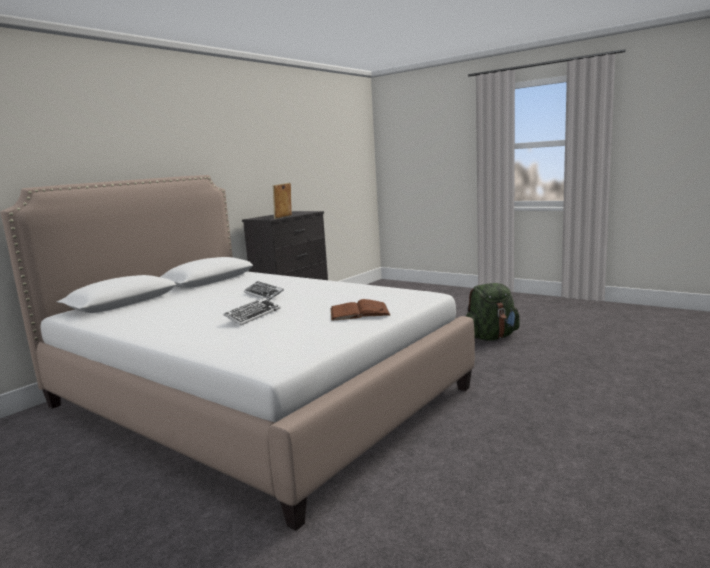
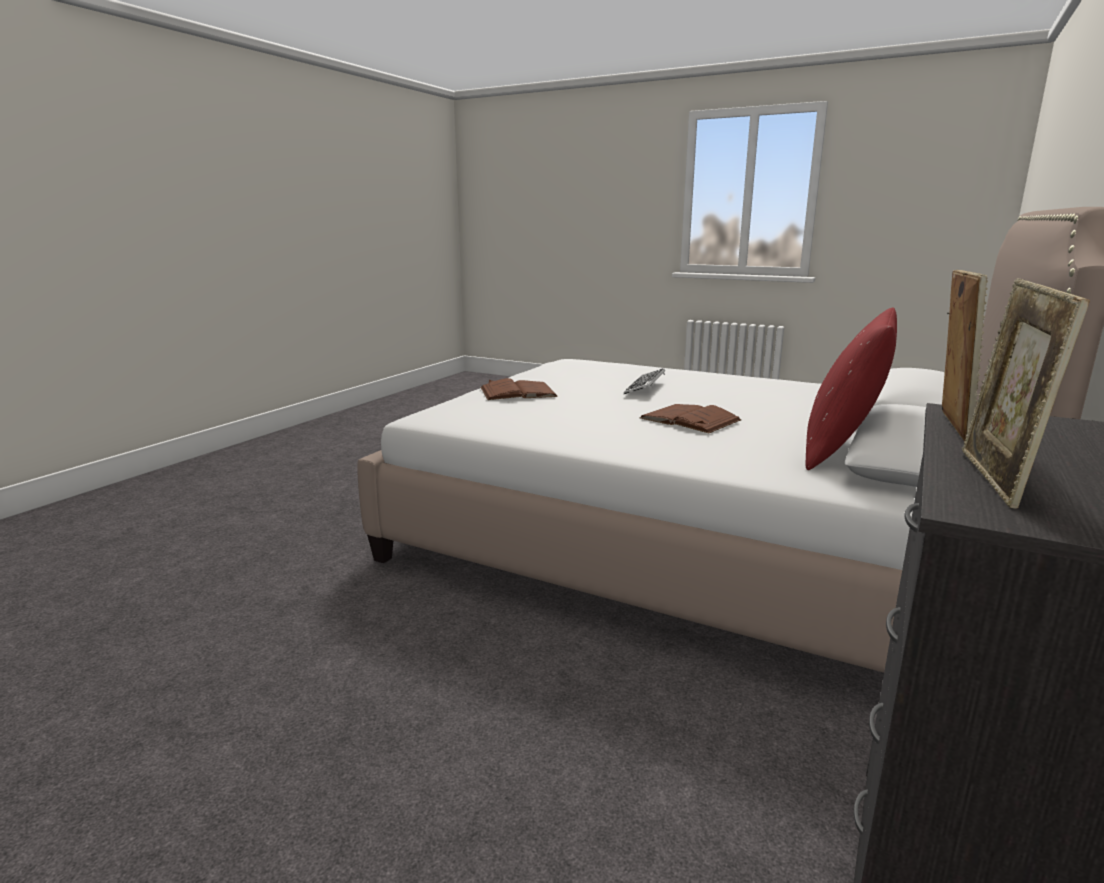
camera: 170 degrees right, 5 degrees up
(223, 283) = (842, 451): none -> red pillow
(264, 294) = (690, 419): keyboard -> brown book
(301, 213) = (995, 479): none -> picture frame
(491, 337) = (216, 720): green backpack -> none

